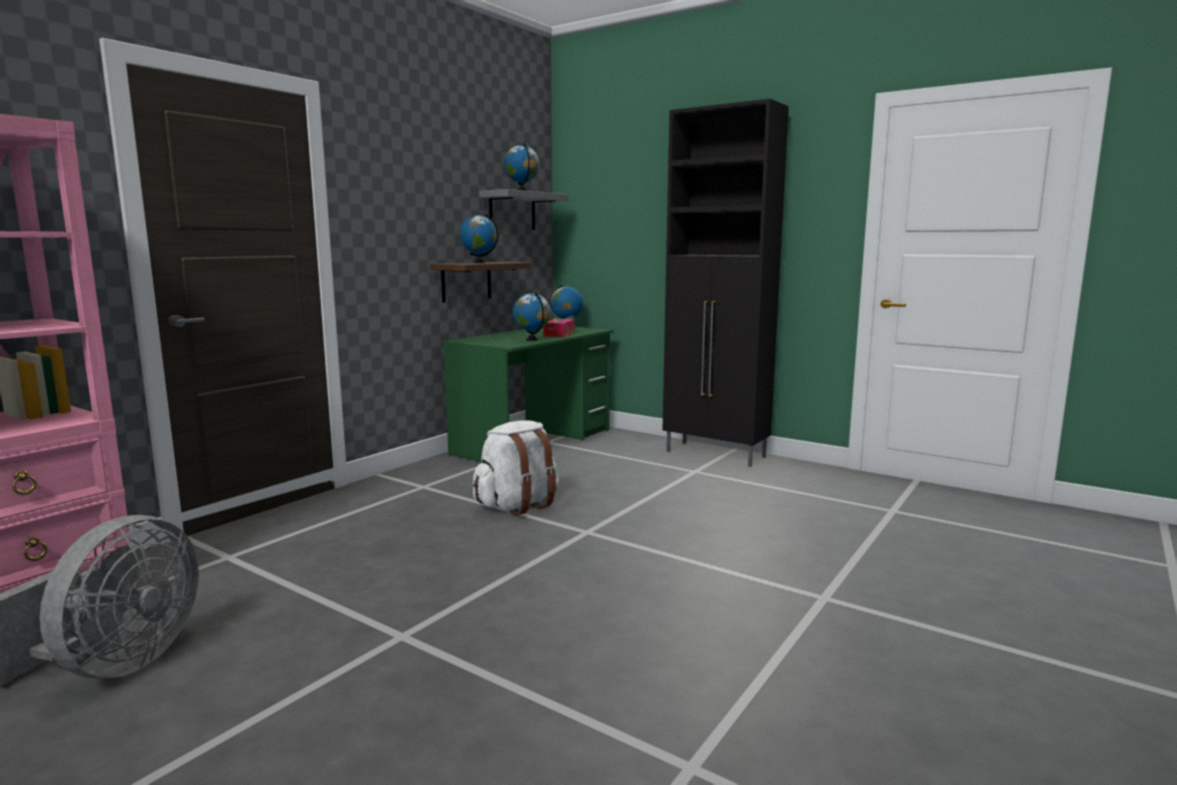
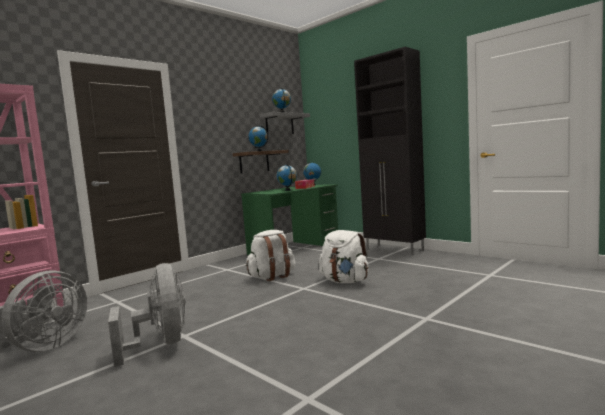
camera: 10 degrees right, 5 degrees down
(364, 655) = (161, 344): none -> grey fan
(655, 518) = (345, 281): none -> white backpack

